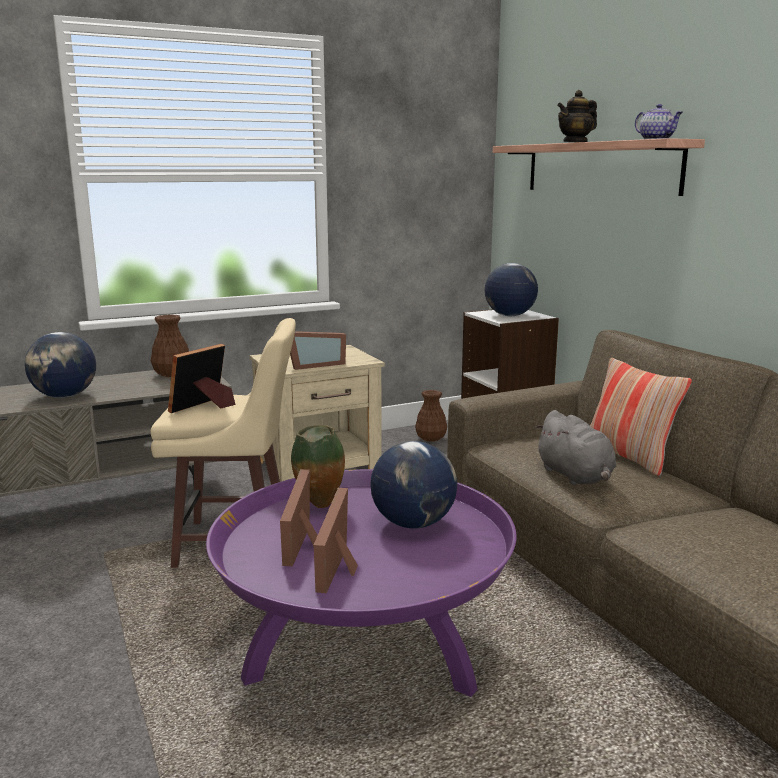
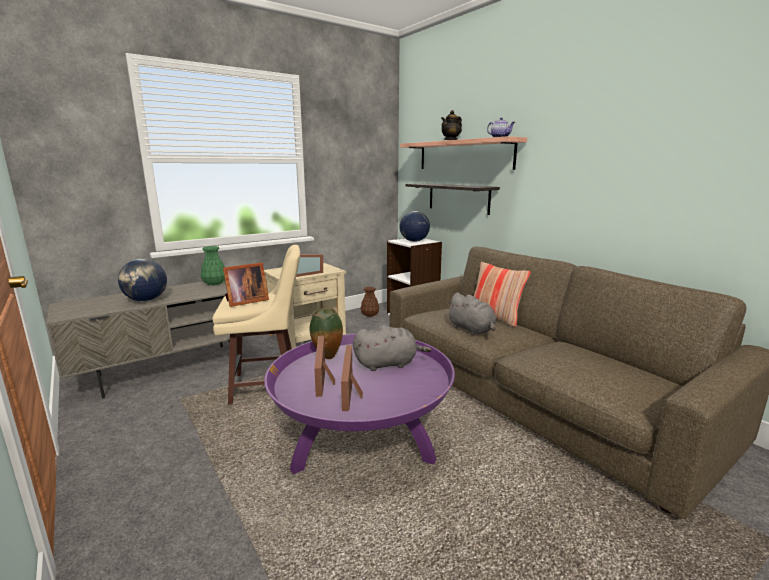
camera: 10 degrees left, 0 degrees up
(171, 374) = (214, 283): brown vase -> green vase
(204, 407) = (245, 301): picture frame -> picture frame turned 150 degrees counterclockwise
(414, 523) = (388, 364): globe -> grey plush toy
(588, 242) = (458, 198): none -> shelf

